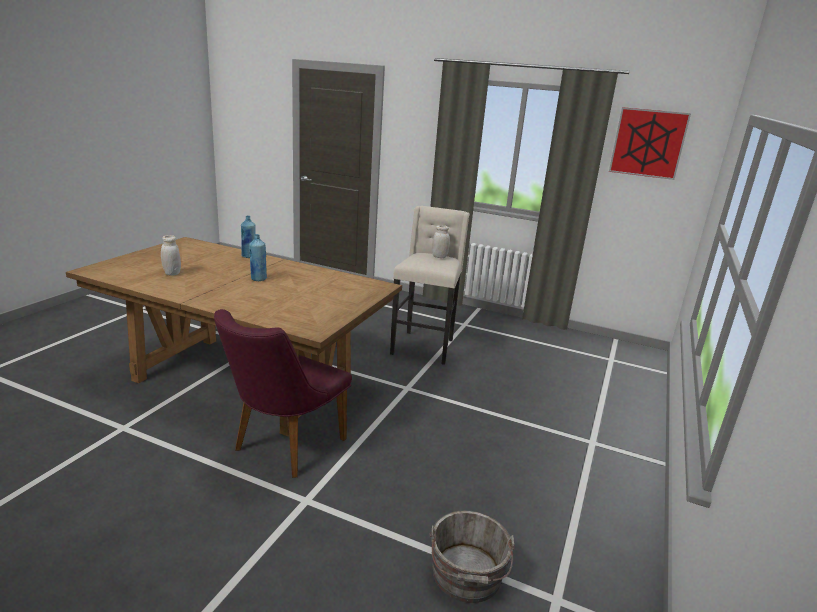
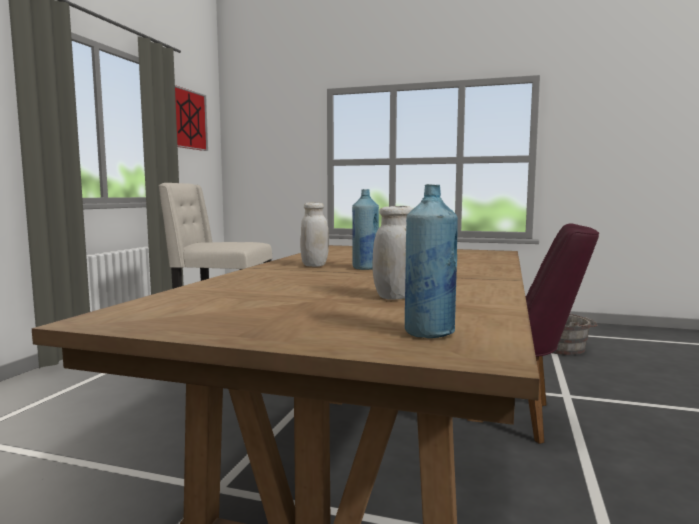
camera: 95 degrees left, 15 degrees down
(249, 256) = (241, 278): blue bottle -> blue bottle (429, 333)
(439, 257) = (210, 241): white jar -> white jar (314, 265)

